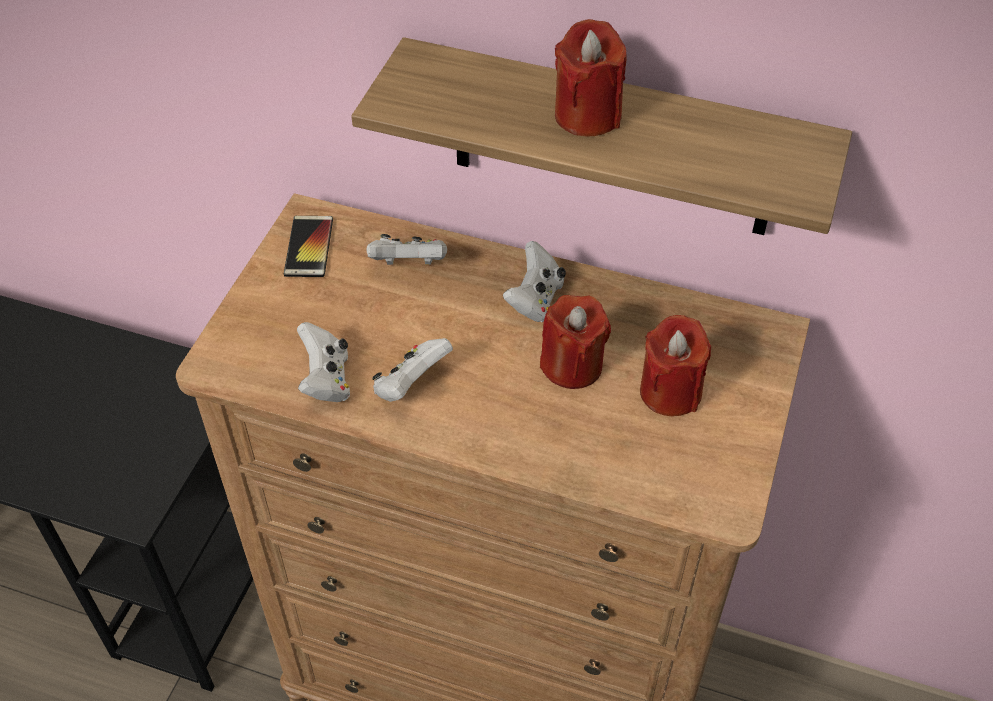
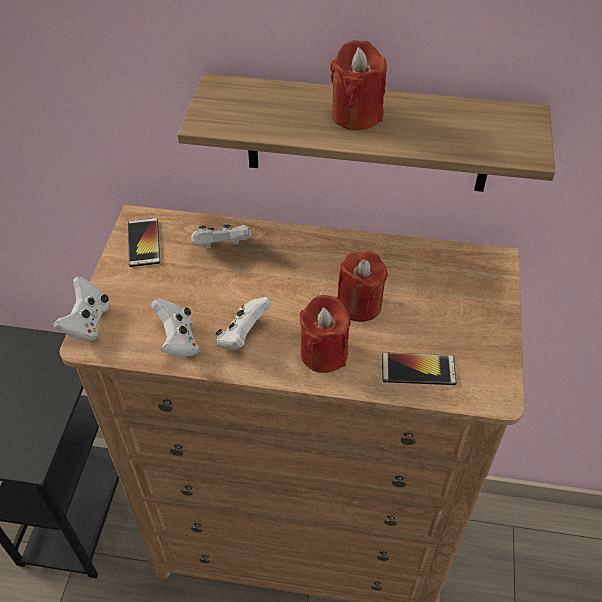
camera: 10 degrees left, 0 degrees up
(535, 300) = (321, 260): white game controller -> white game controller (87, 322)
(630, 462) = (418, 369): none -> phone
(670, 392) = (434, 314): red candle -> red candle (324, 353)

